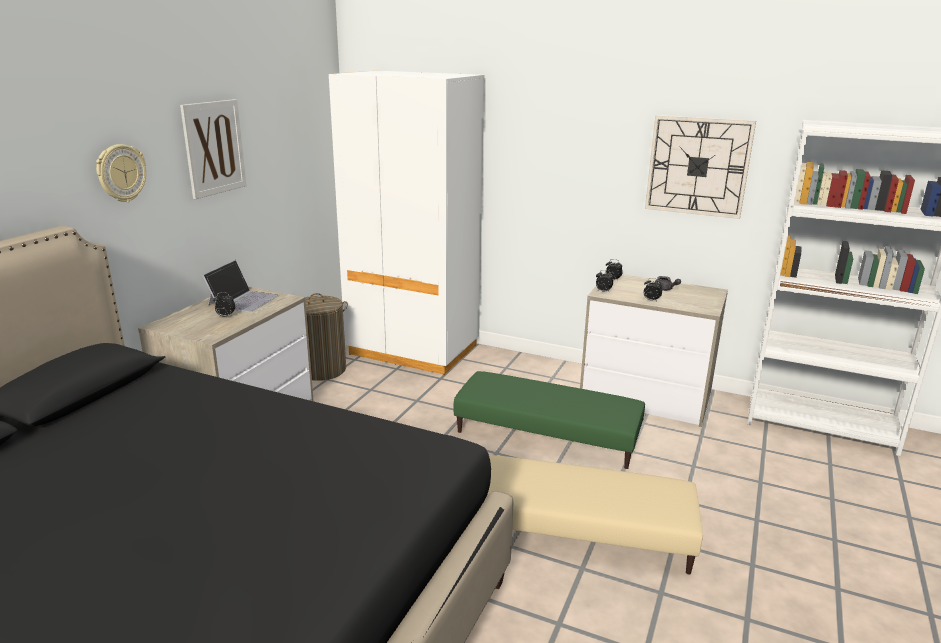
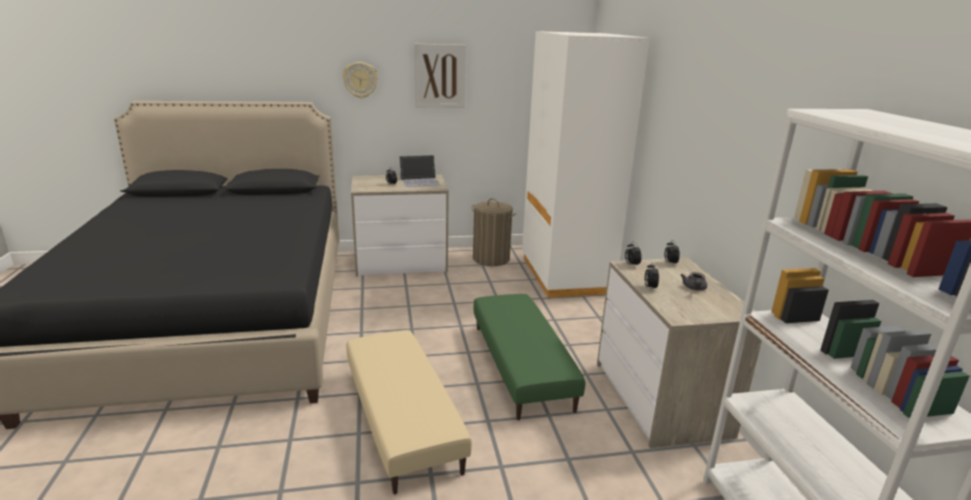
camera: 55 degrees right, 0 degrees up
(698, 166) = (770, 156): wall clock -> none

